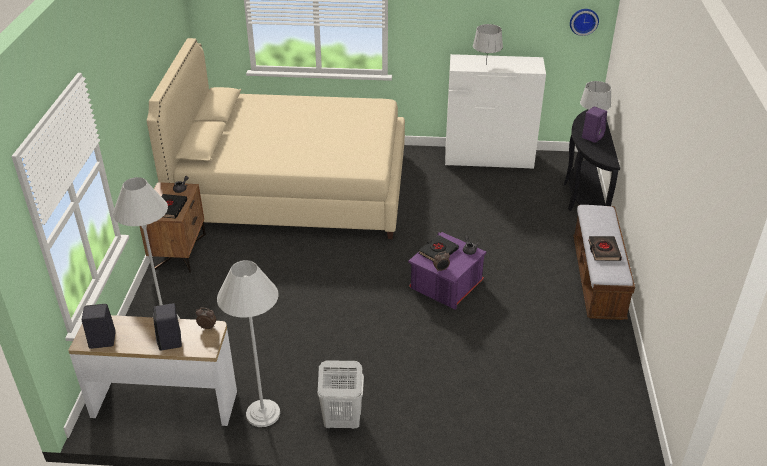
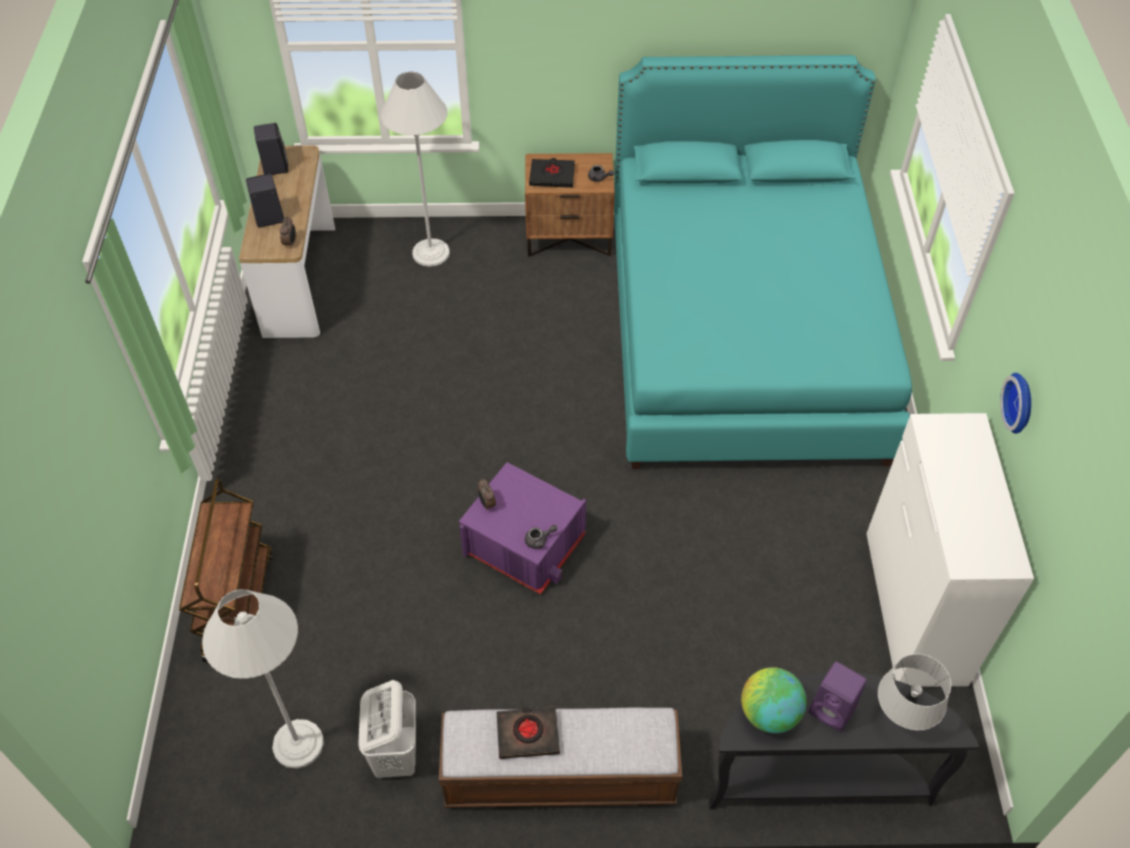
camera: 85 degrees right, 15 degrees up
(263, 413) = (279, 366): white floor lamp -> white floor lamp (298, 744)
(293, 189) = (741, 333): beige bed -> turquoise bed
(341, 421) = (261, 442): white laundry basket -> white laundry basket (396, 754)
(438, 251) = (531, 498): black book -> none
(486, 64) = (958, 472): grey table lamp -> none
(492, 427) = (238, 605): none -> brown cart
(583, 21) = (1092, 606): wall clock -> wall clock (1021, 403)
(597, 153) = (769, 713): none -> globe

